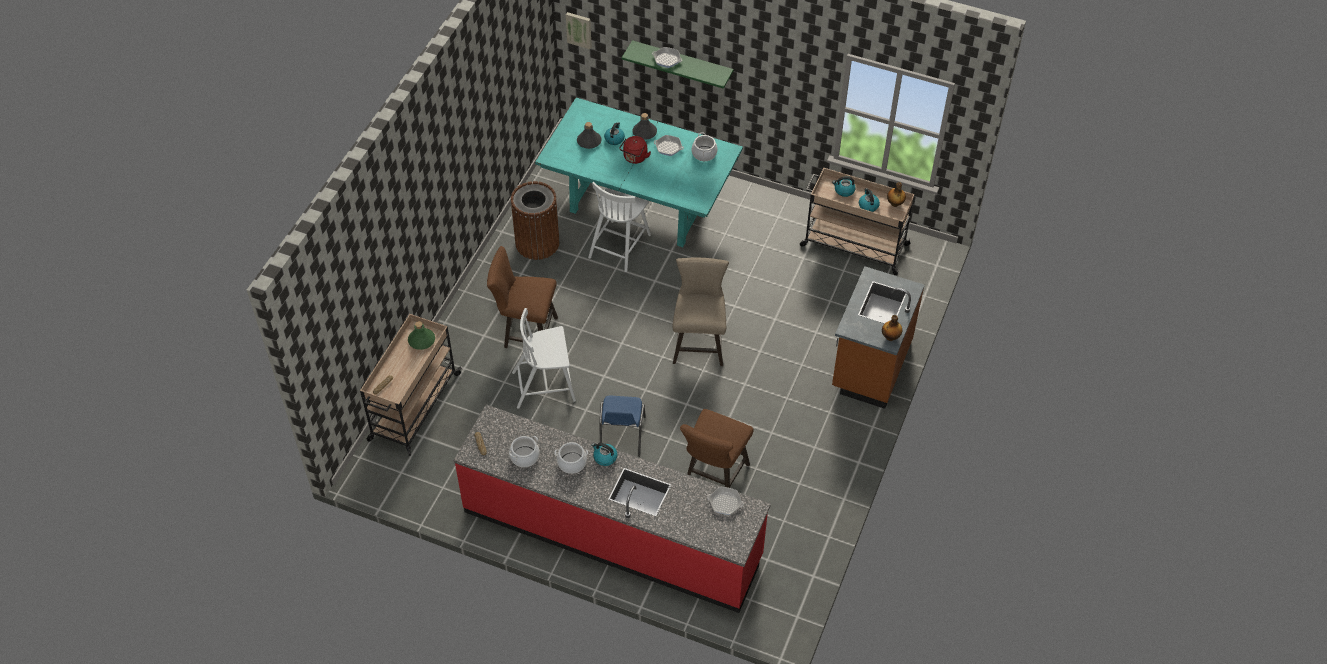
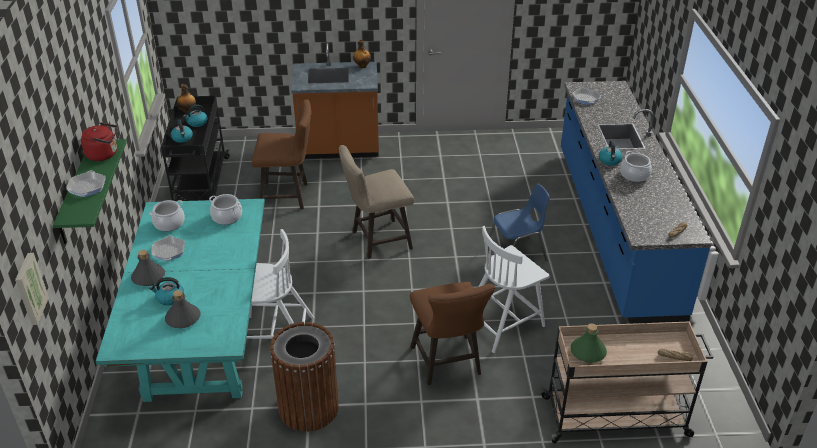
camera: 115 degrees left, 15 degrees down
(524, 456) = (658, 202): cooking pot -> cooking pot (227, 217)
(545, 386) = (503, 323): white chair -> white chair turned 90 degrees clockwise
(612, 533) = (614, 228): red counter -> blue counter
(634, 158) = (198, 271): red kettle -> red kettle (104, 154)
(714, 476) = (510, 194): brown stool -> brown stool (288, 196)
(853, 245) = (201, 186): beige cart -> black cart

